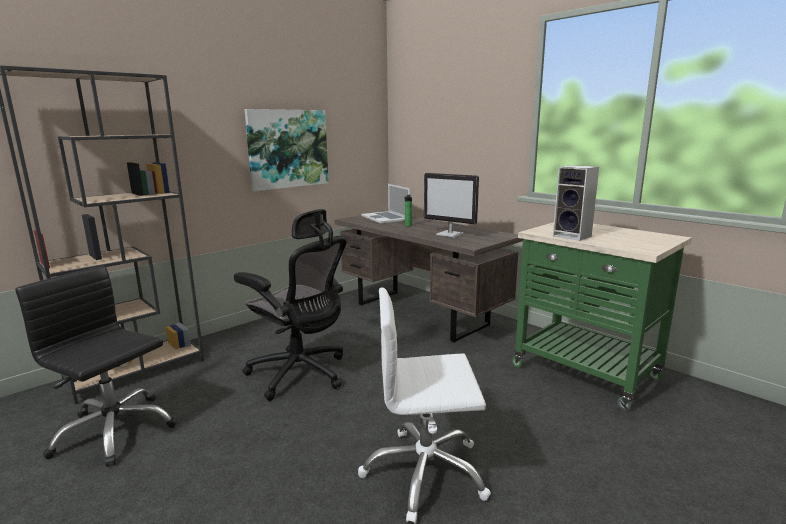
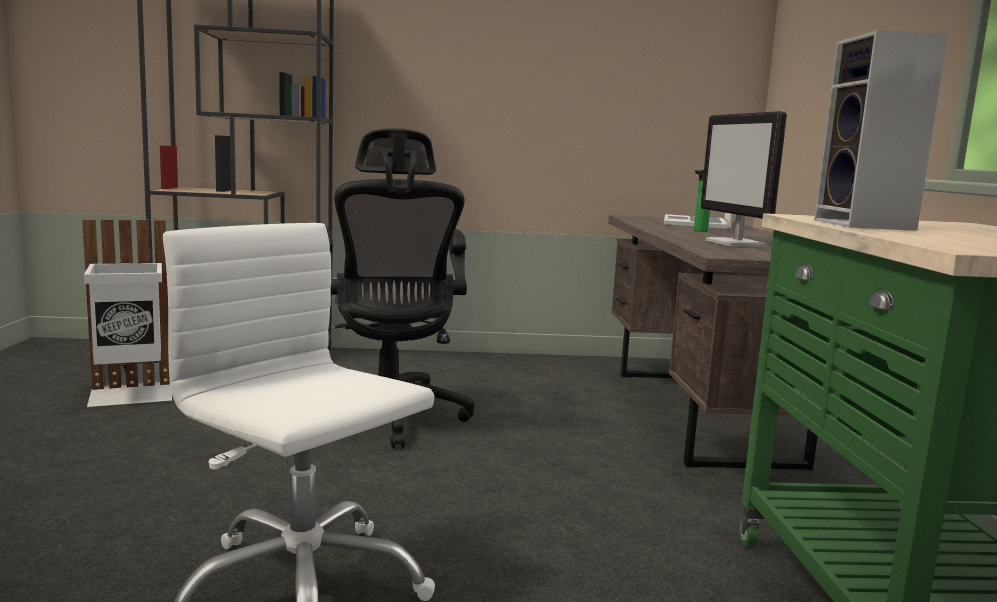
camera: 40 degrees right, 5 degrees down
(114, 431) = (132, 395): black office chair -> white trash can
(288, 149) = (545, 84): picture -> none

